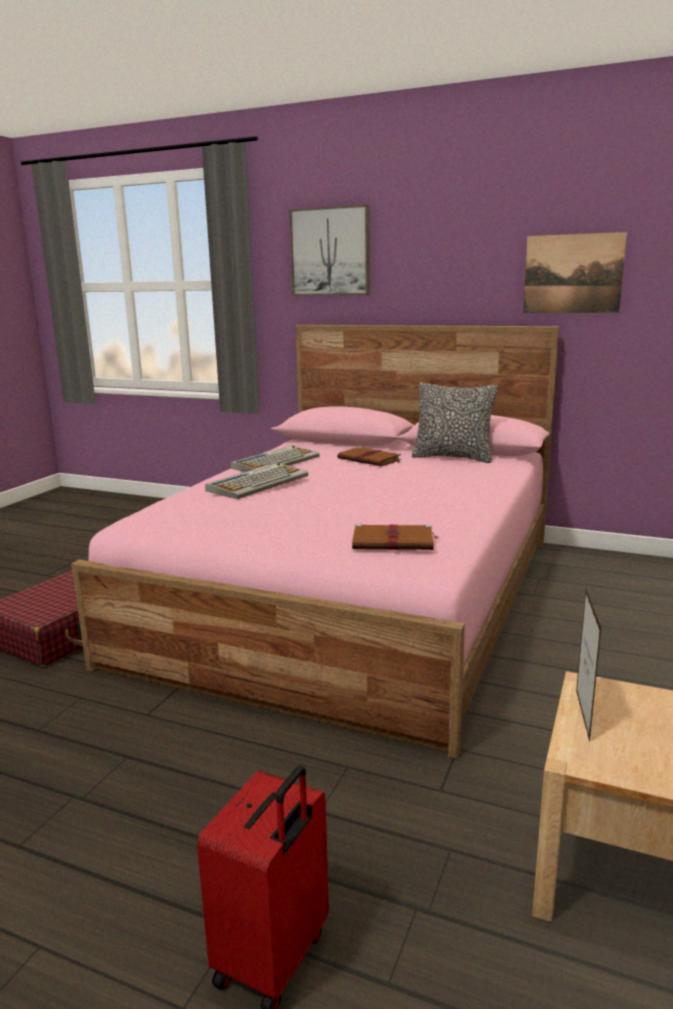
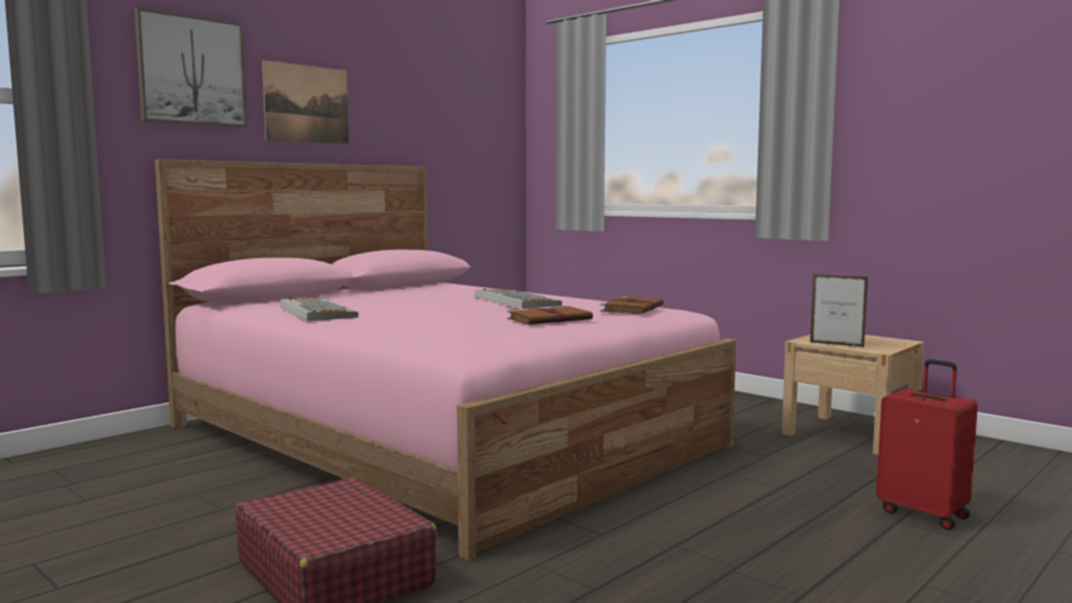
camera: 70 degrees left, 10 degrees down
(258, 483) = (418, 312): keyboard -> keyboard (515, 301)
(370, 459) = (372, 298): brown book -> brown book (550, 319)
(453, 457) = (413, 288): pillow -> none
(573, 274) = (423, 121): picture -> picture (306, 104)

